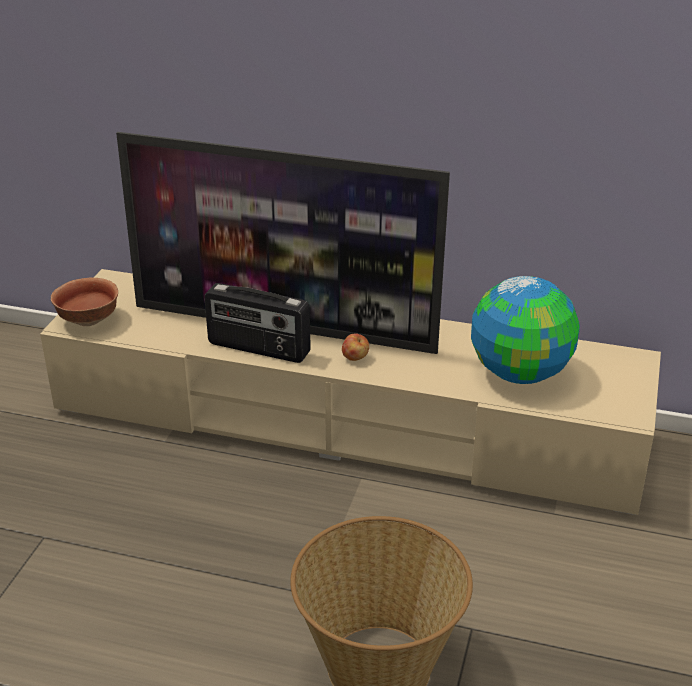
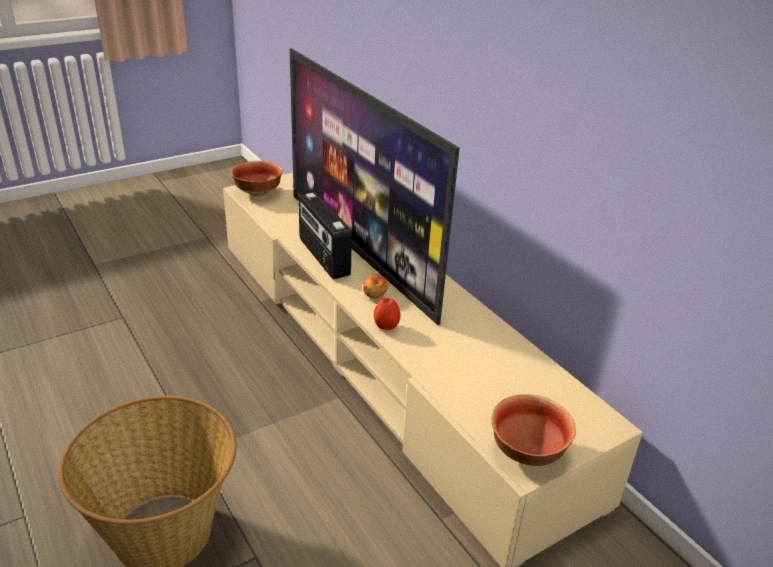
camera: 40 degrees right, 0 degrees up
(402, 377) = (386, 326): none -> apple
(521, 373) = (481, 375): globe -> none
(620, 405) = (528, 451): none -> bowl

